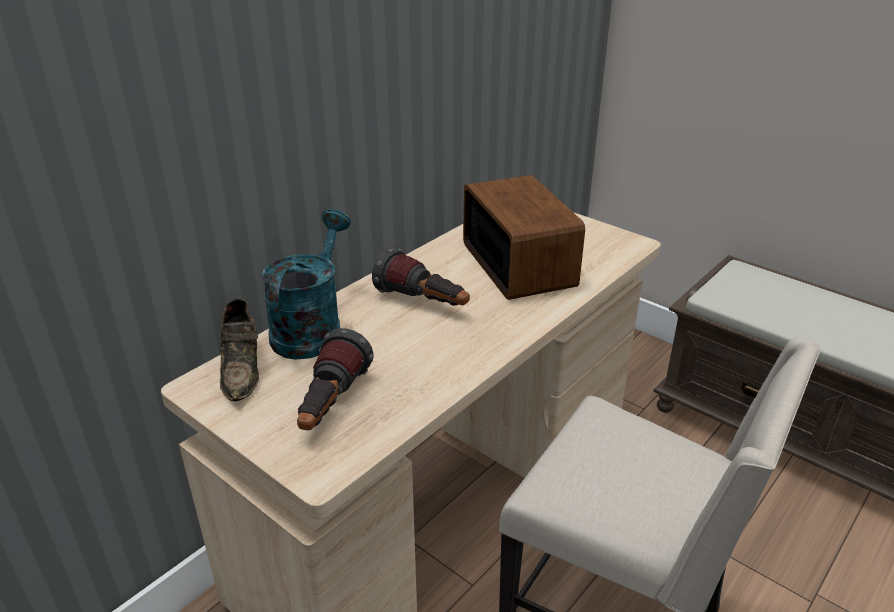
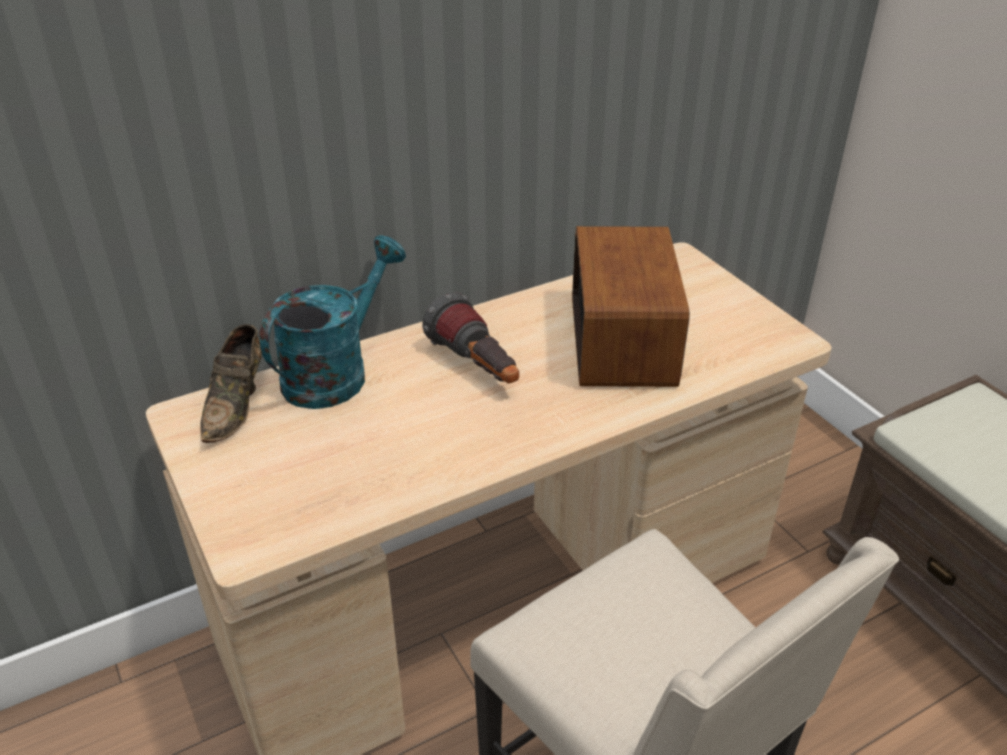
camera: 20 degrees right, 5 degrees up
(330, 406) = (302, 473): flashlight -> none

